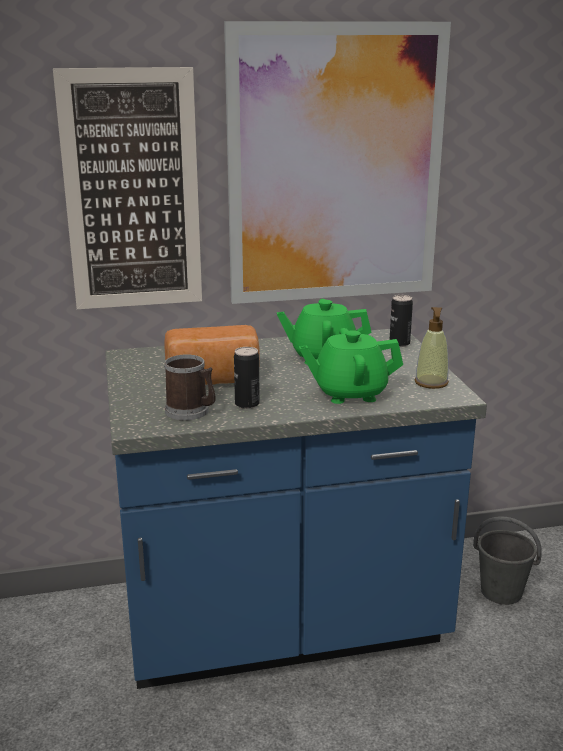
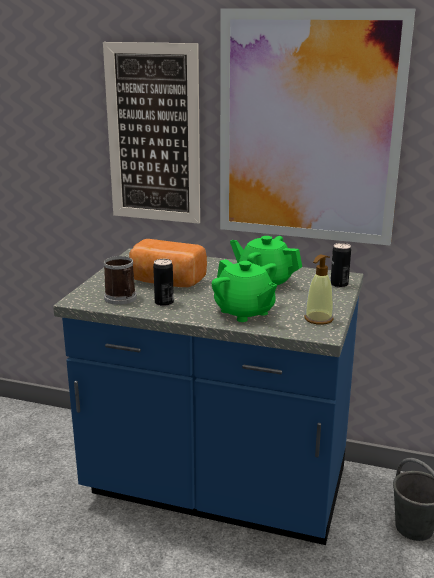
camera: 30 degrees right, 0 degrees up
(349, 393) = (244, 312): green teapot -> green teapot turned 150 degrees counterclockwise

